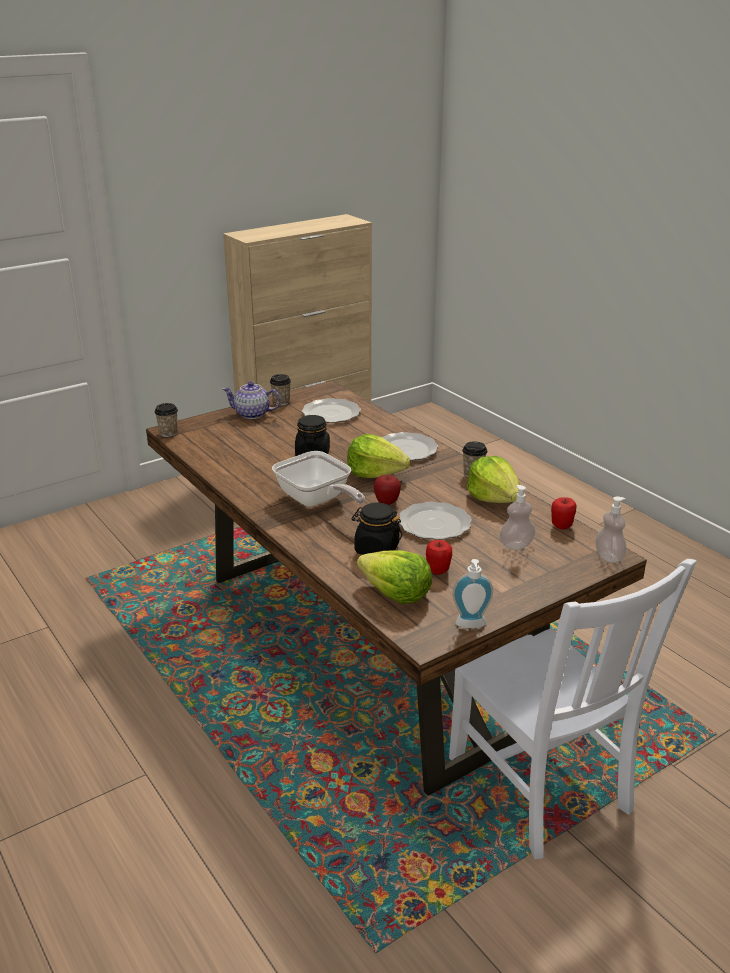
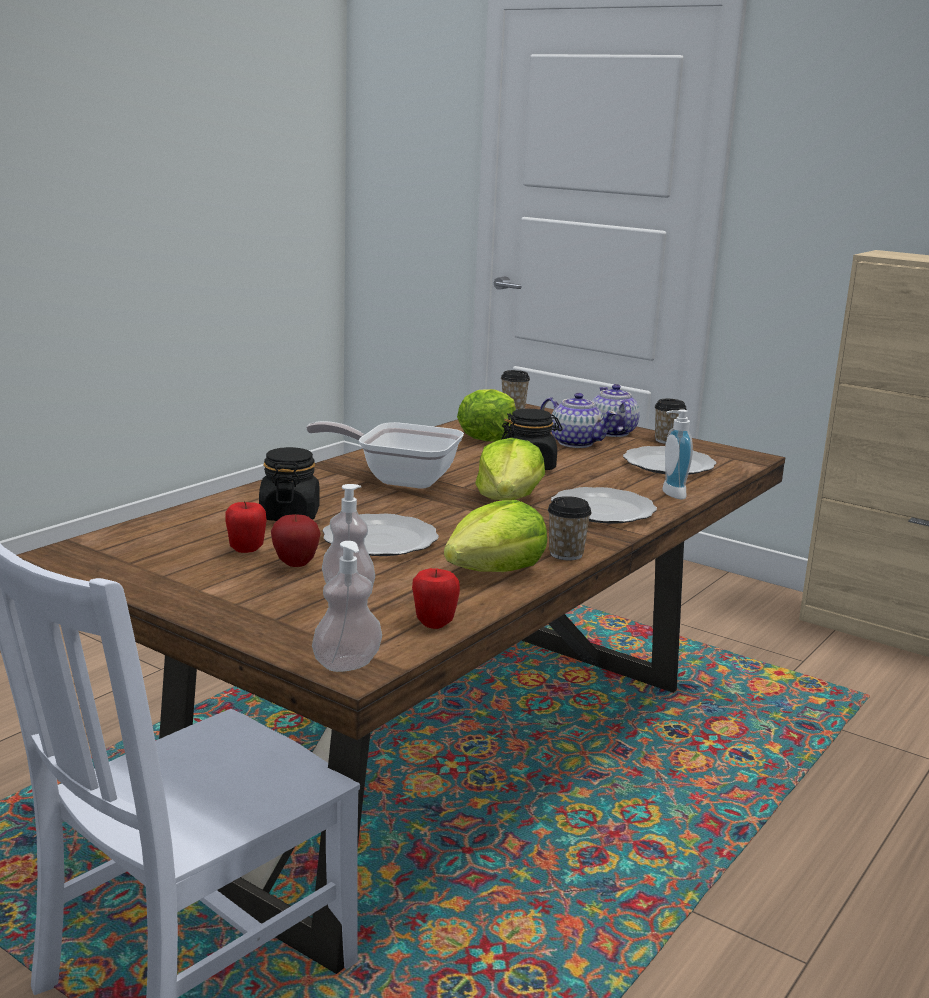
camera: 70 degrees right, 10 degrees down
(268, 430) = (575, 443): none -> teapot
(317, 501) = (399, 479): frying pan -> frying pan turned 75 degrees clockwise
(387, 503) = (423, 511): apple -> apple (295, 564)
(395, 594) = (178, 532): lettuce -> lettuce (488, 436)
(471, 626) = (105, 576): soap dispenser -> soap dispenser (670, 494)

